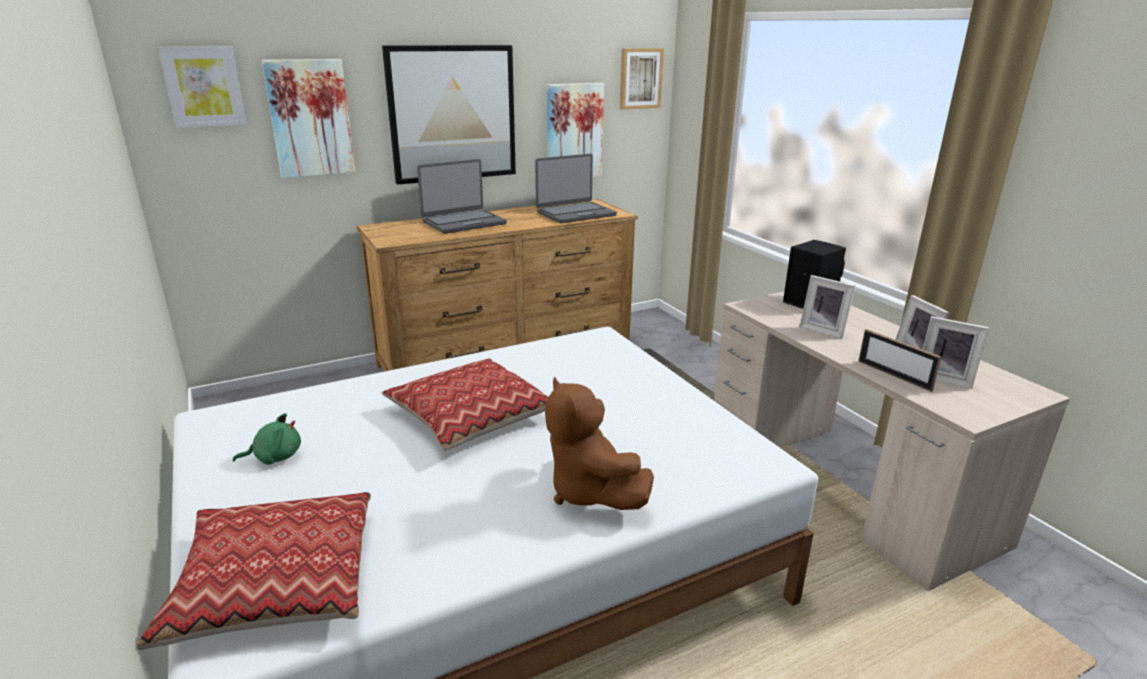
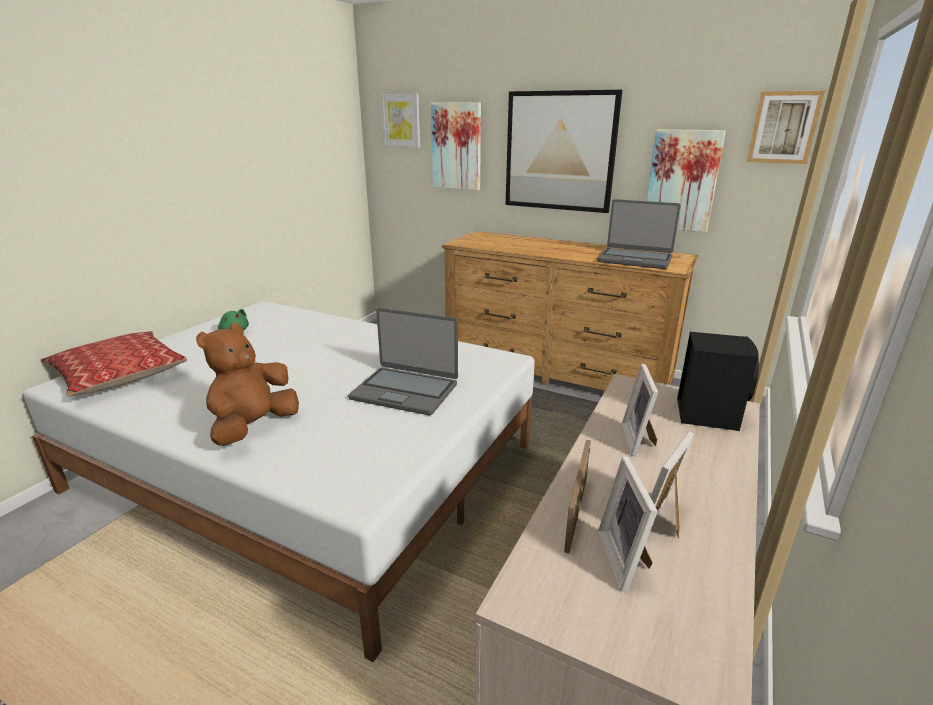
camera: 55 degrees right, 0 degrees up
(463, 223) = (535, 244): laptop -> laptop (405, 391)
(470, 416) = (324, 359): pillow -> none

